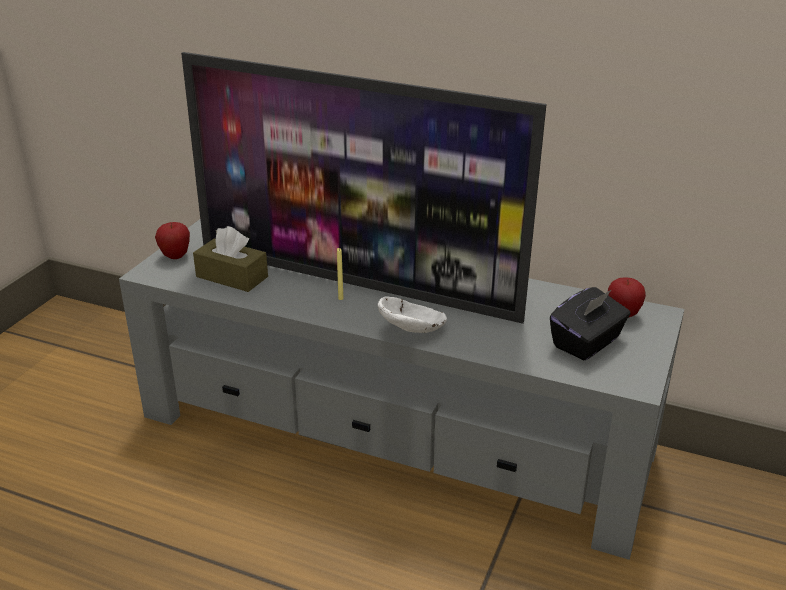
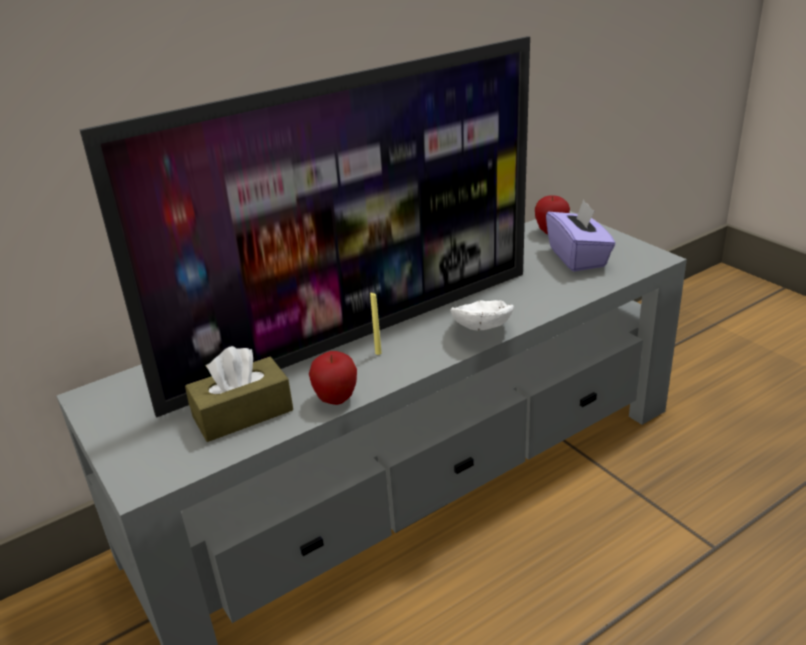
camera: 55 degrees left, 0 degrees up
(175, 256) = (130, 447): apple -> apple (336, 399)
(587, 343) = (578, 257): black tissue box -> purple tissue box

